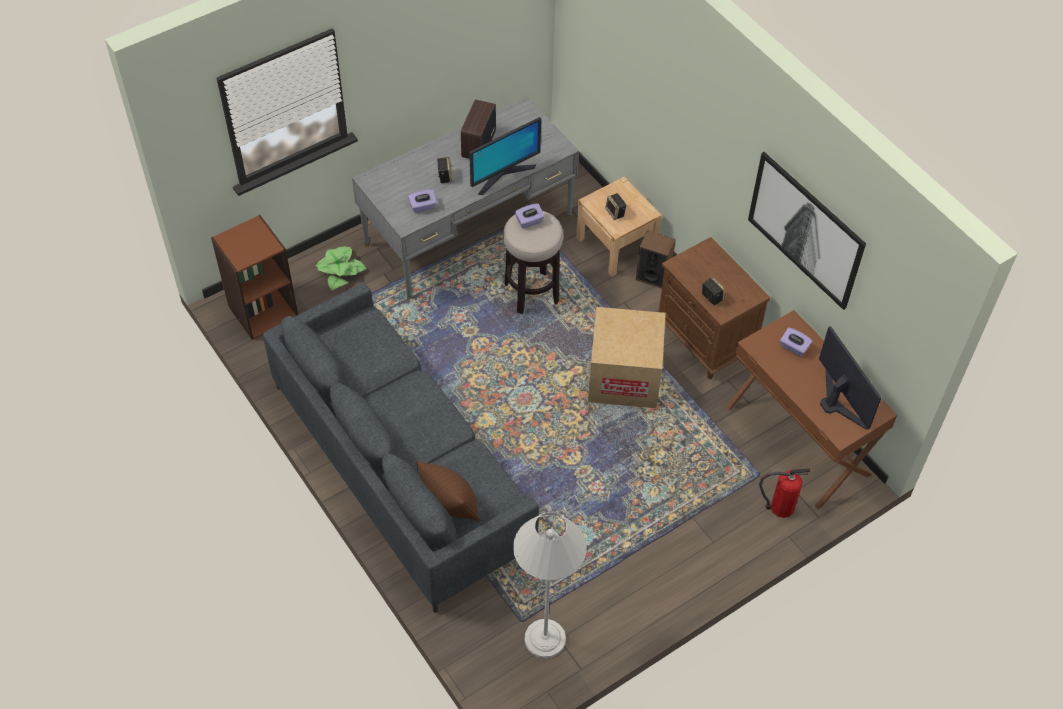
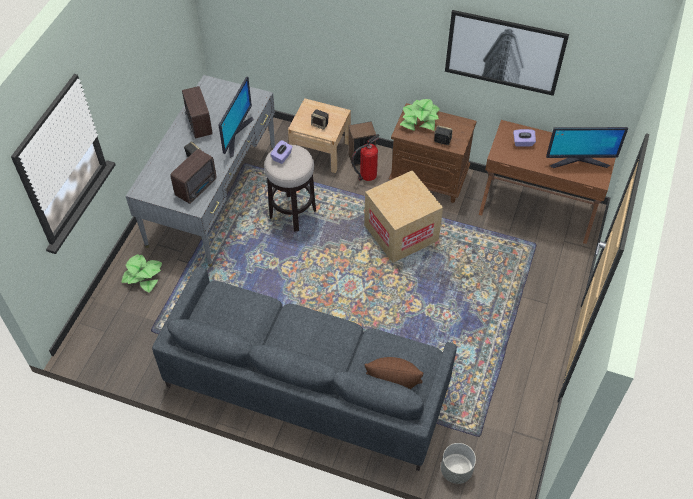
camera: 35 degrees left, 0 degrees up
(262, 310) = (107, 338): brown bookcase -> none
(423, 207) = (197, 187): purple tissue box -> radio
(469, 636) = (456, 470): none -> grey planter
(545, 639) = (504, 437): white floor lamp -> none
(708, 262) = (419, 120): none -> potted plant
(779, 507) = (564, 257): fire extinguisher -> fire extinguisher (367, 175)
(838, 402) = (579, 161): monitor -> monitor turned 150 degrees clockwise

